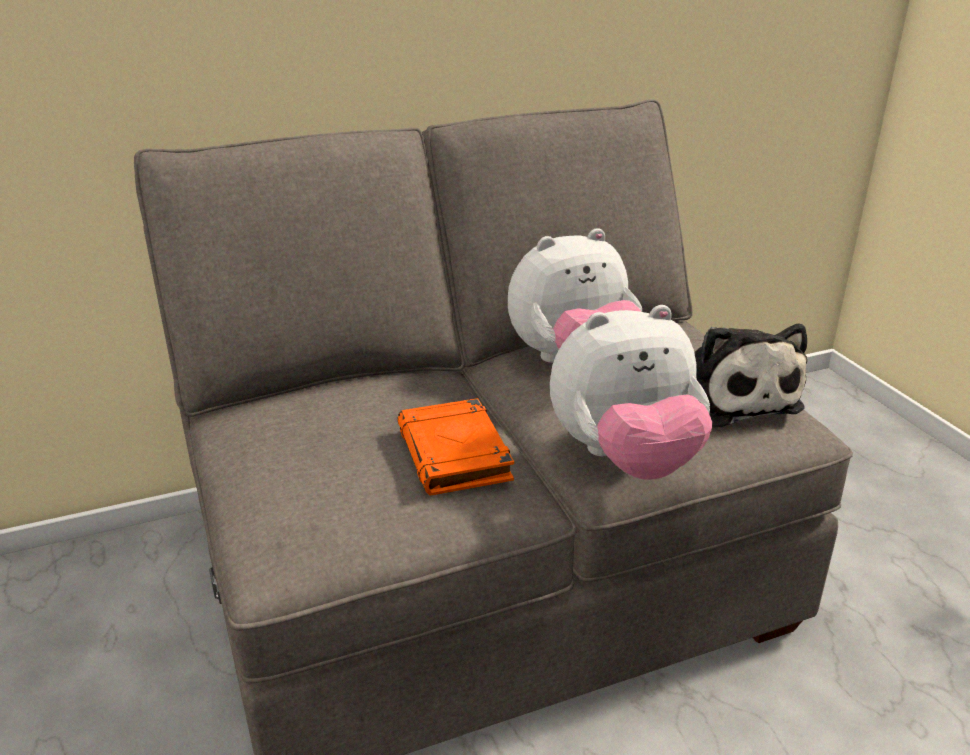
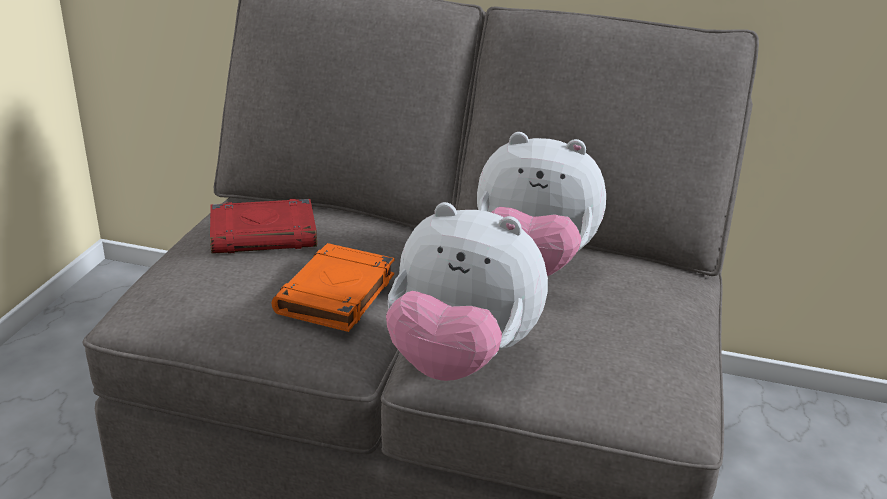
camera: 35 degrees right, 0 degrees up
(306, 430) = (264, 234): none -> red book
(731, 395) = (637, 353): plush toy -> none

